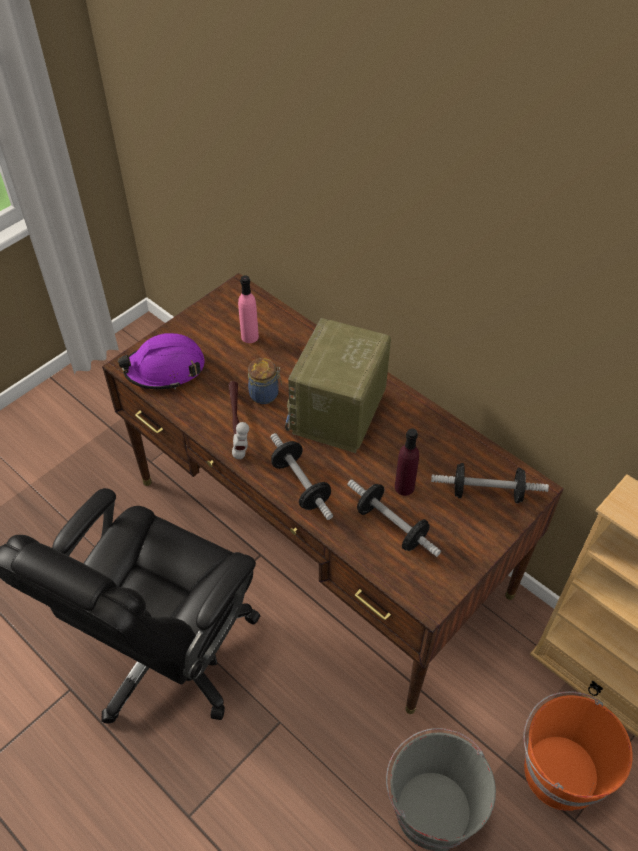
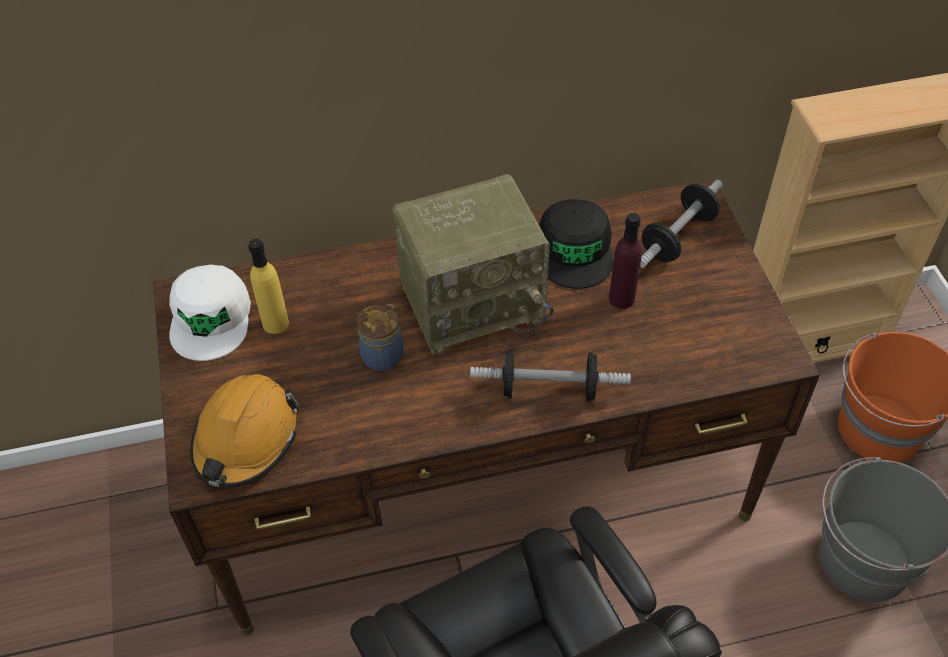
camera: 55 degrees left, 0 degrees up
(165, 369) = (246, 439): purple hard hat -> orange hard hat
(232, 309) = (211, 318): none -> white cap
(238, 423) = (406, 405): hammer -> none
(250, 337) = (275, 323): pink bottle -> yellow bottle
(338, 414) = (473, 301): radio -> radio turned 75 degrees counterclockwise
(391, 526) = (666, 337): dumbbell -> none
(424, 443) = (575, 250): none -> black cap

